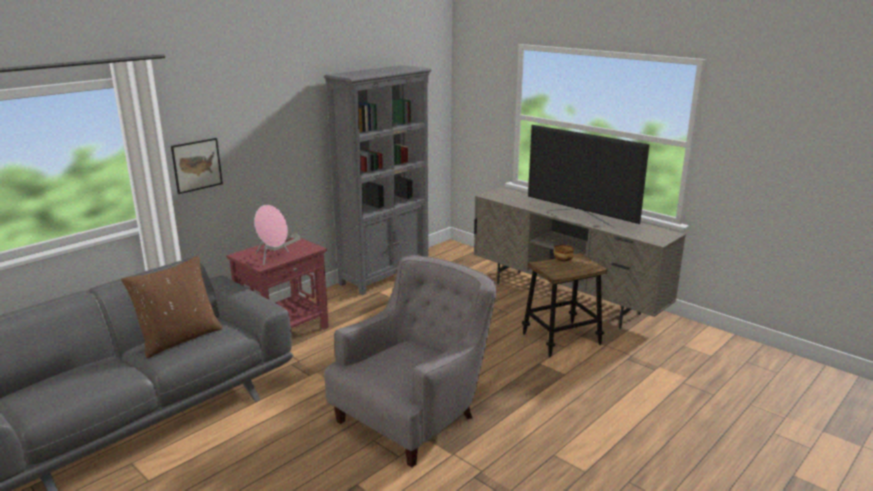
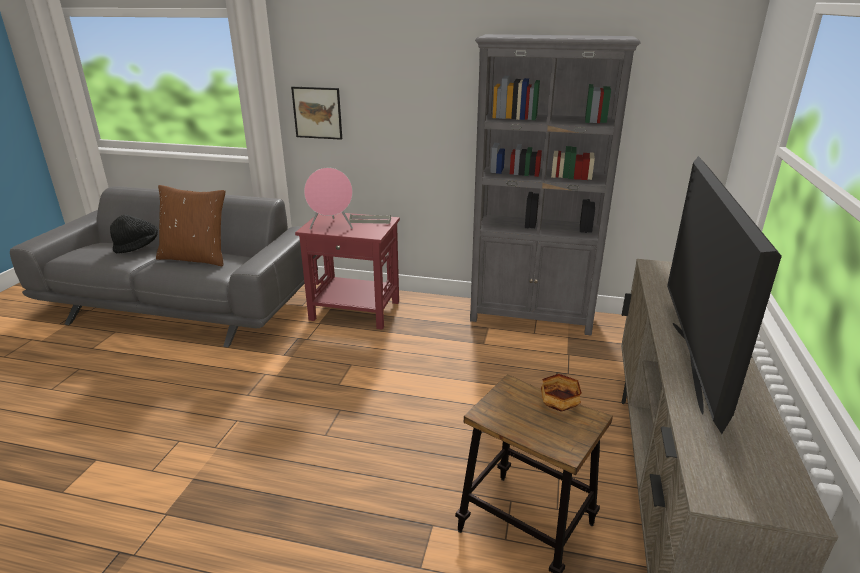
camera: 60 degrees right, 5 degrees up
(91, 365) = (137, 247): none -> black hat
(415, 415) = (239, 452): grey armchair -> none

